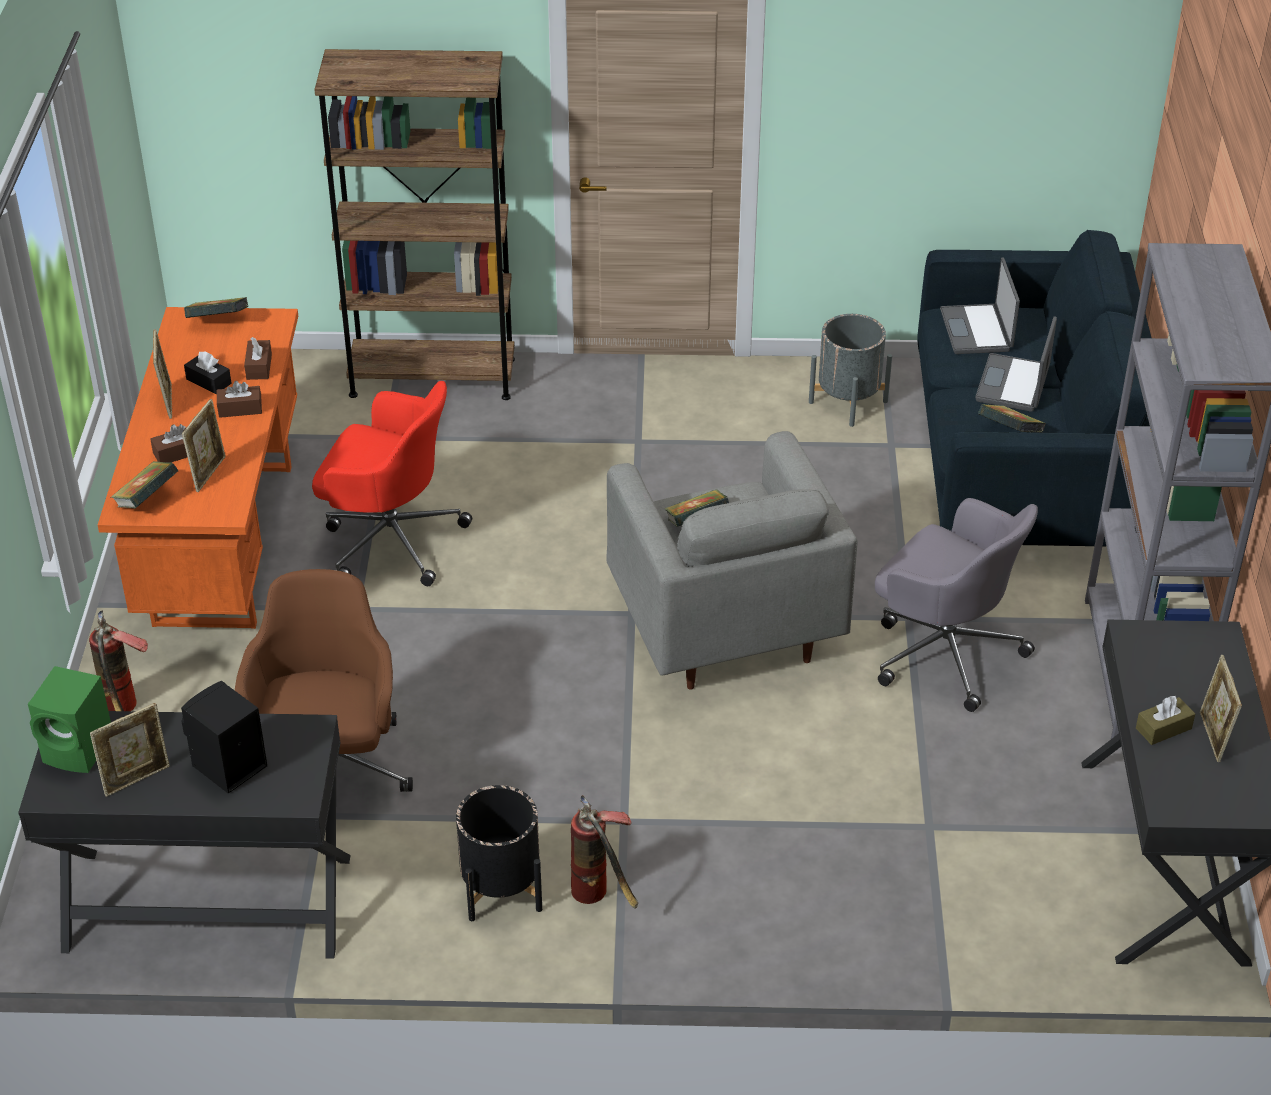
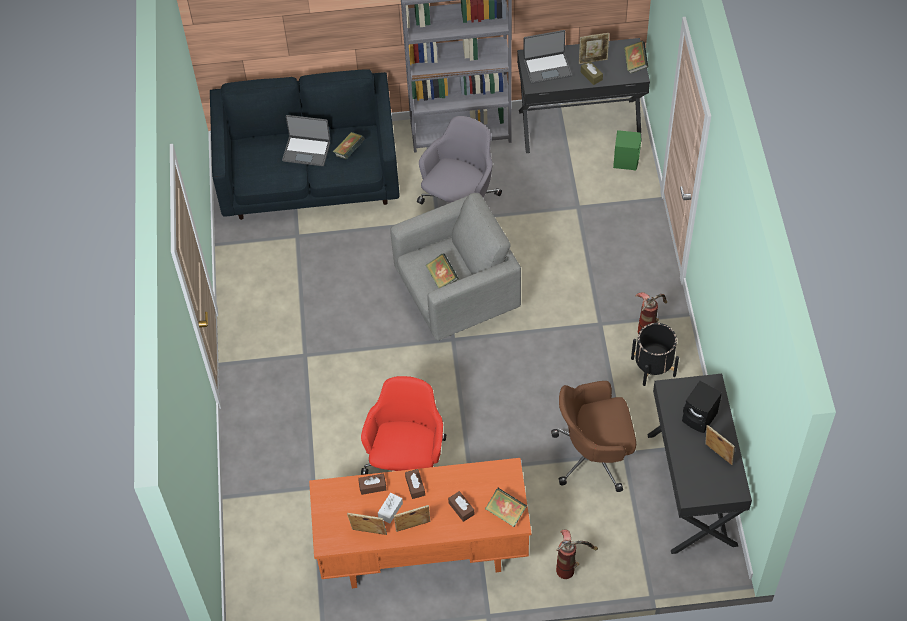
camera: 95 degrees left, 15 degrees up
(80, 750) = (705, 485): green speaker -> green speaker (626, 160)
(208, 381) = (390, 510): black tissue box -> white tissue box
(208, 473) = (477, 487): picture frame -> picture frame (368, 533)
(218, 322) = (328, 521): book -> book (635, 63)
(432, 377) = (250, 473): brown bookcase -> none
(848, 402) = (259, 258): grey planter -> none
(977, 331) = (258, 167): laptop -> laptop (547, 68)

